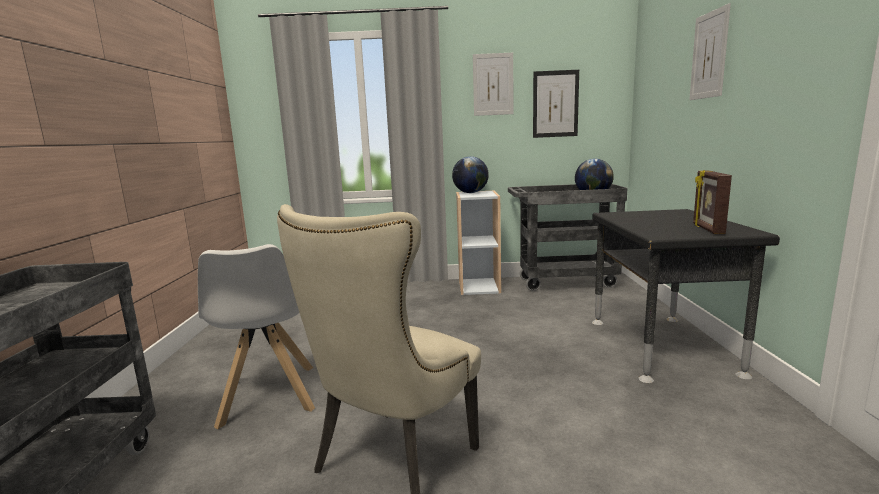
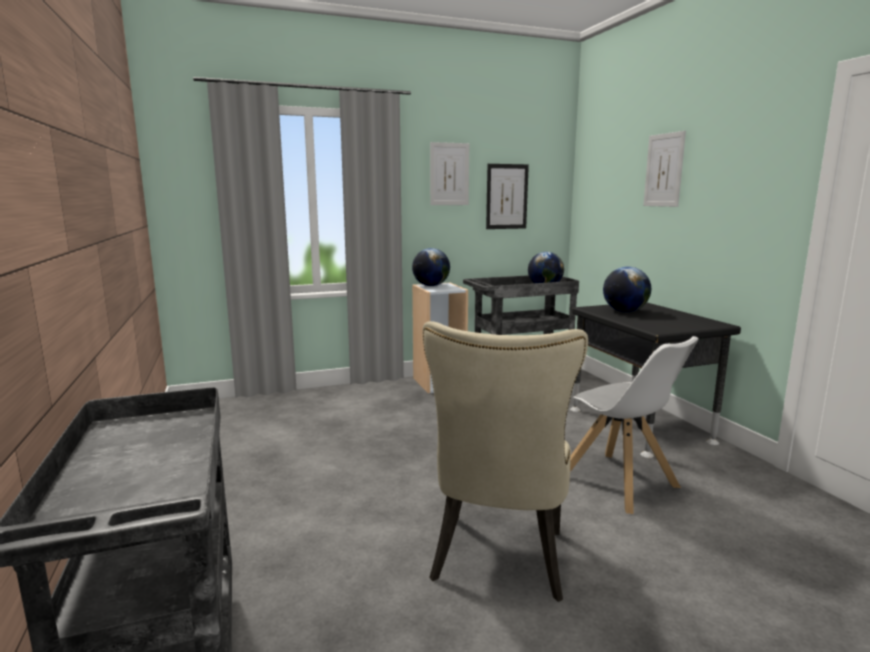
camera: 20 degrees left, 0 degrees up
(268, 397) = (314, 522): chair -> chair (620, 483)
(646, 217) = (625, 311): none -> globe
(707, 229) = (685, 322): picture frame -> none

